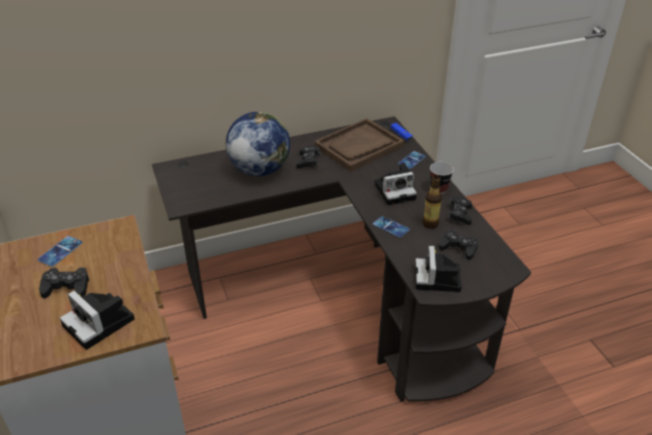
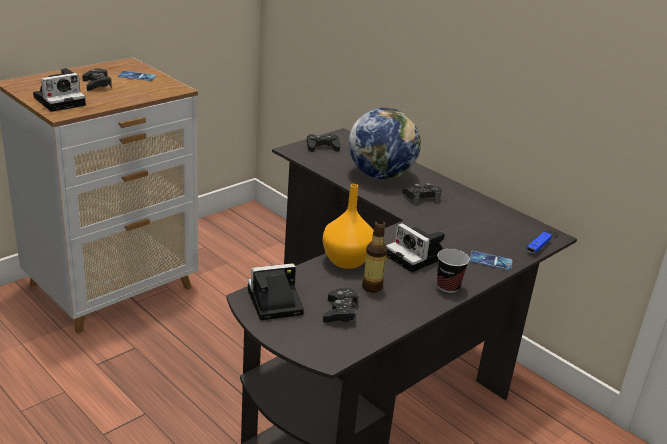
camera: 65 degrees right, 10 degrees down
(101, 323) = (61, 100): camera -> camera turned 150 degrees counterclockwise
(359, 146) = (481, 223): brown tray -> none
(391, 227) = (345, 261): phone -> orange vase
(460, 214) = (409, 307): black game controller -> black game controller (322, 147)

